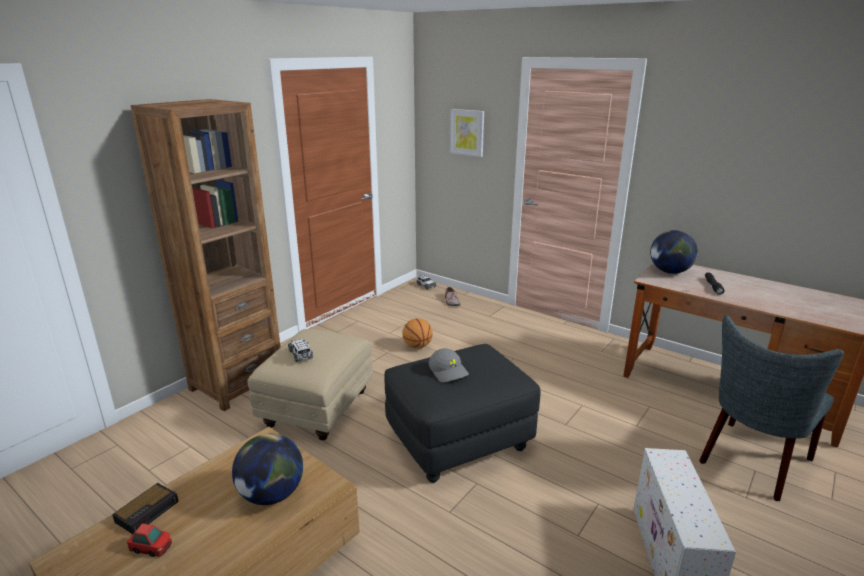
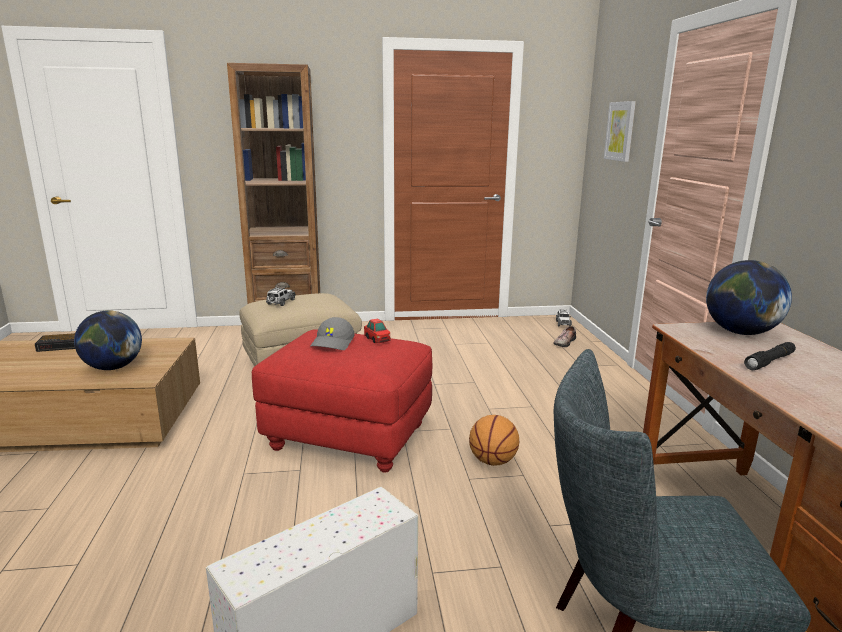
camera: 45 degrees right, 5 degrees down
(152, 547) = (27, 360): toy car -> toy car (377, 339)
(418, 346) = (458, 362): basketball -> basketball (493, 461)
(459, 441) = (349, 437): black ottoman -> red ottoman

